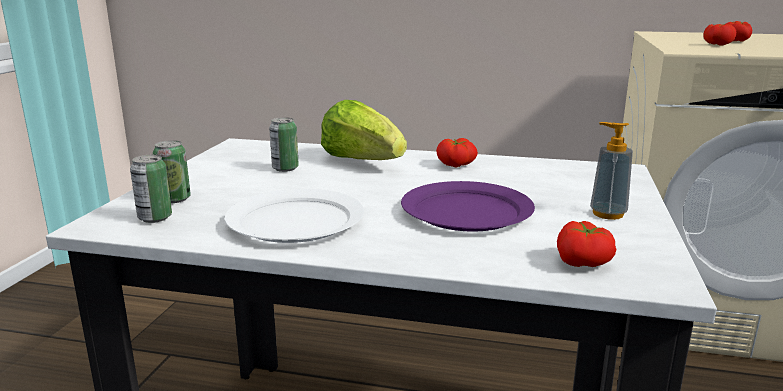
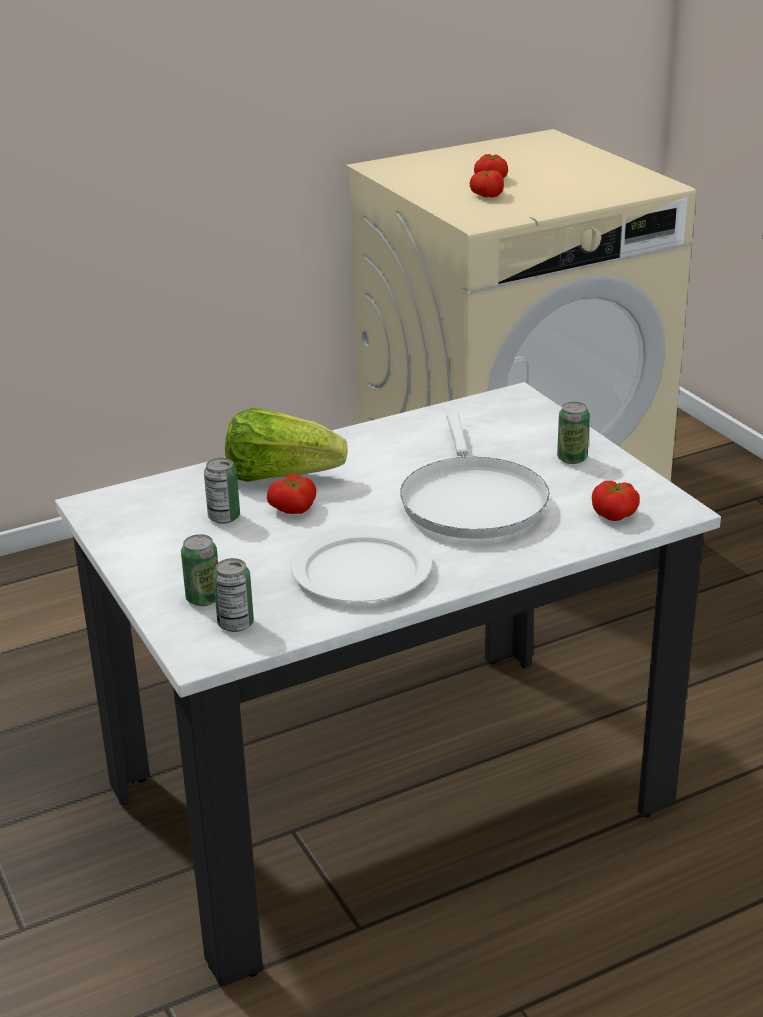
camera: 40 degrees left, 10 degrees up
(455, 165) = (375, 447): tomato -> tomato (294, 509)
(465, 211) = (471, 501): purple plate -> white frying pan
(607, 214) = (572, 458): soap dispenser -> can

